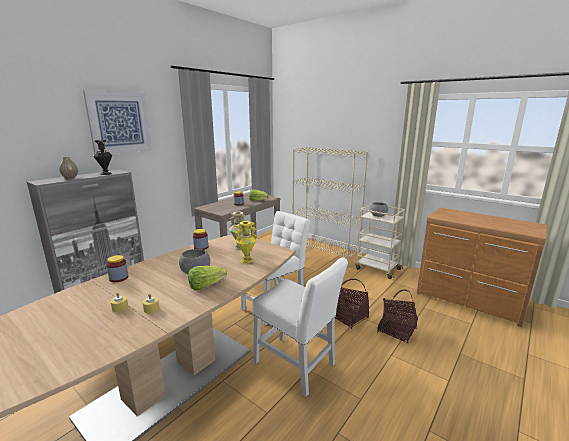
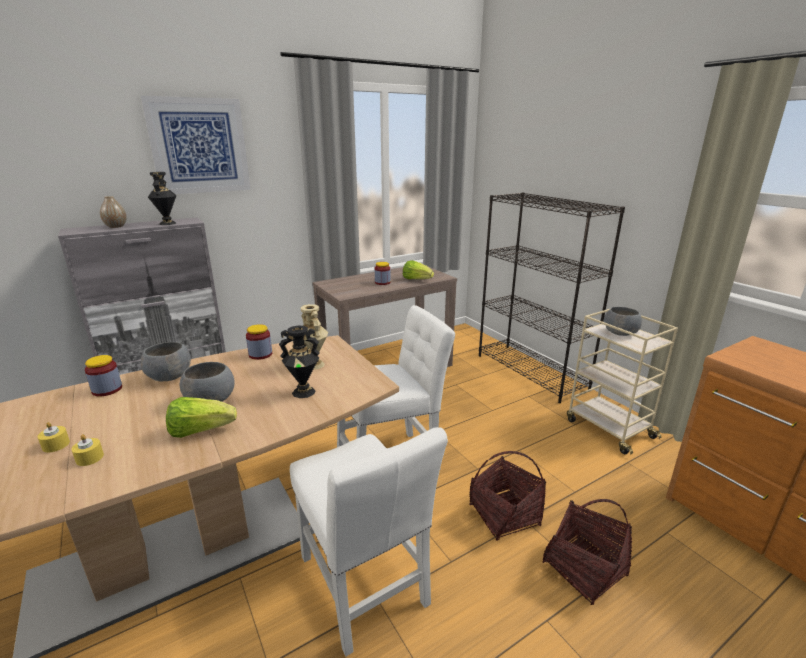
camera: 20 degrees right, 5 degrees up
(154, 265) = (170, 376): none -> grey bowl
(246, 260) = (304, 392): yellow vase -> black vase
(325, 248) = (531, 372): beige bookcase -> black bookcase

